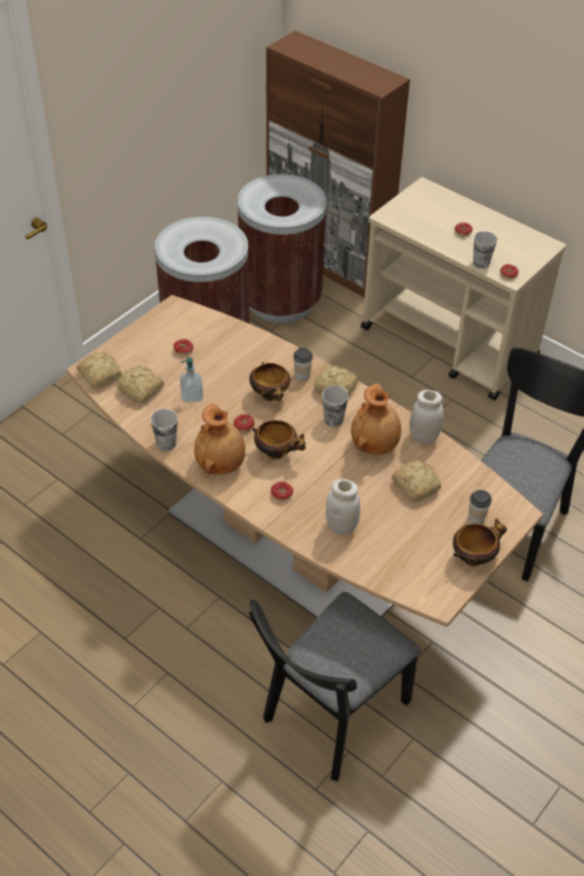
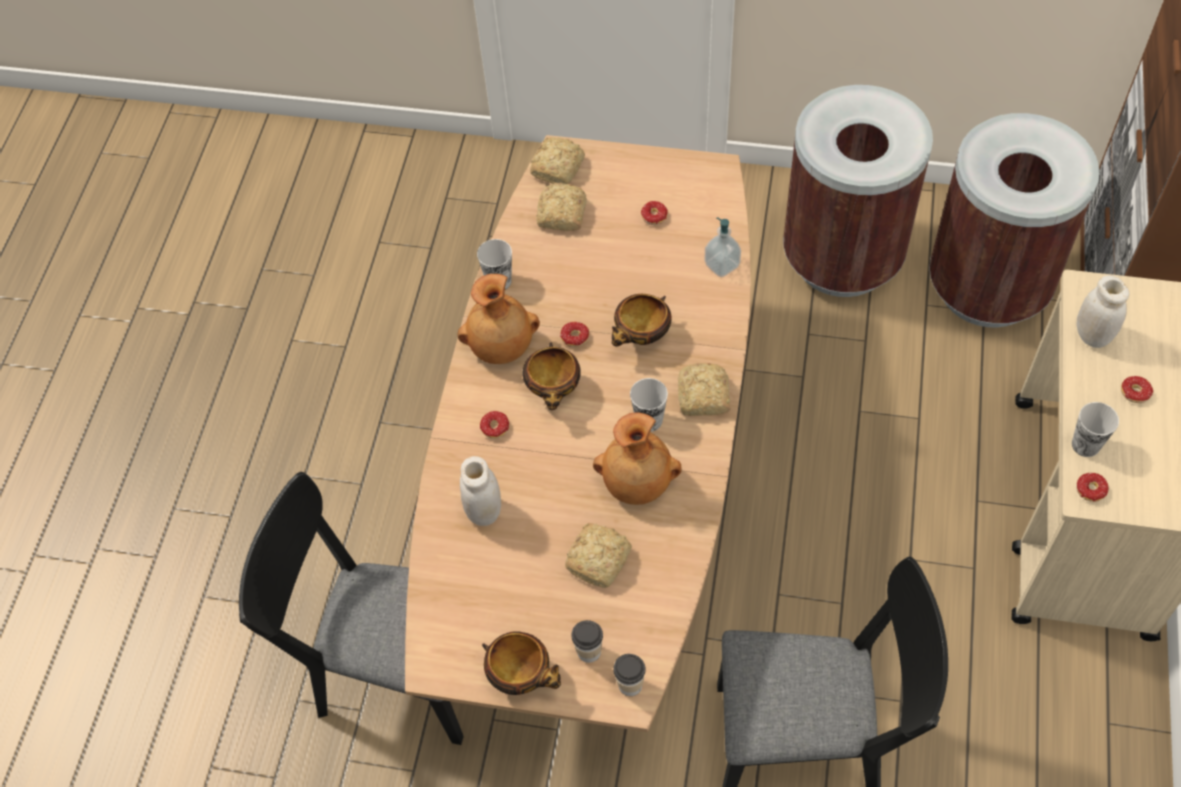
camera: 65 degrees right, 10 degrees up
(192, 396) = (586, 264): soap dispenser -> soap dispenser (722, 265)
(302, 375) = (700, 351): cup -> cup (630, 685)
(423, 437) = (688, 530): white jar -> white jar (1092, 335)

